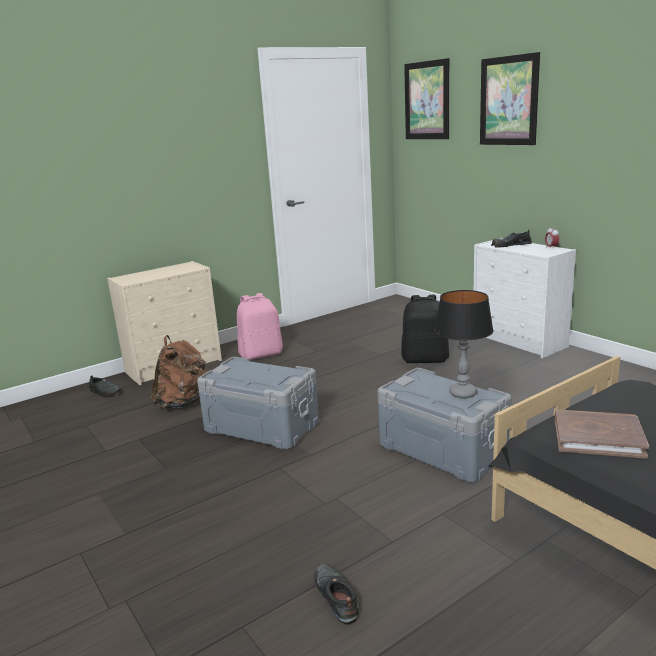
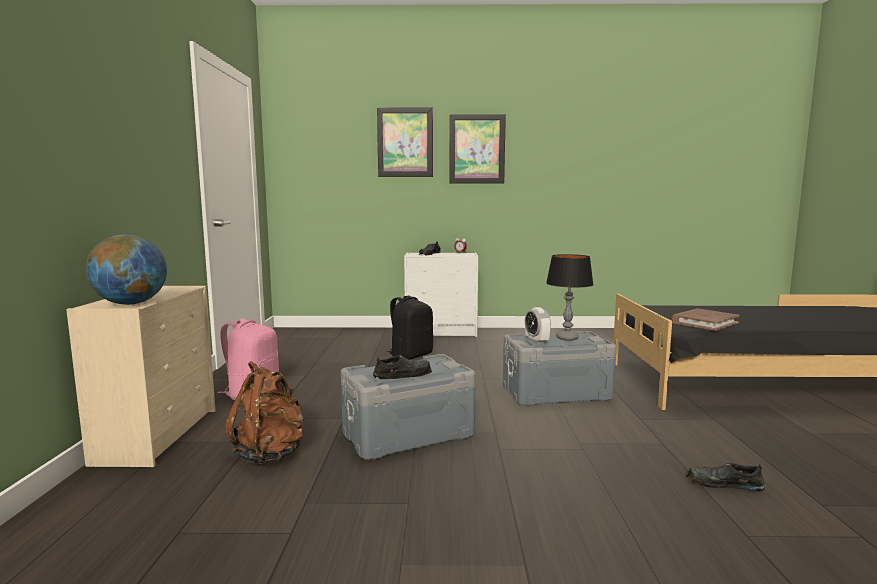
camera: 55 degrees left, 10 degrees down
(106, 392) = (111, 493): black shoe -> black shoe (403, 374)
(133, 280) = (131, 304): none -> globe
(425, 385) = (537, 341): none -> alarm clock
(427, 100) = (313, 138): picture -> picture (477, 149)

